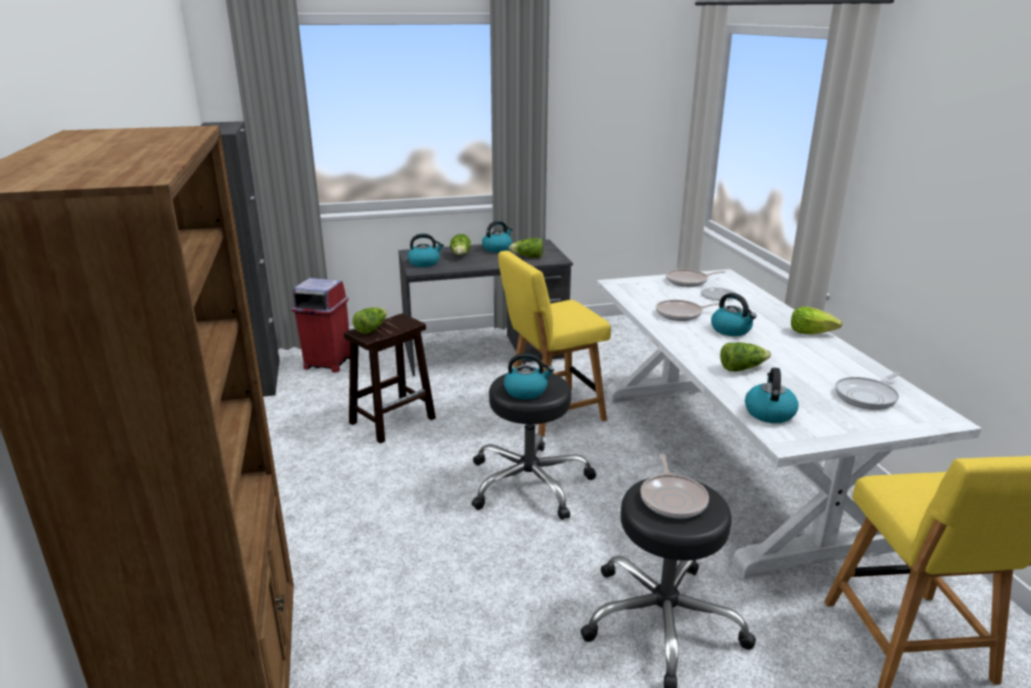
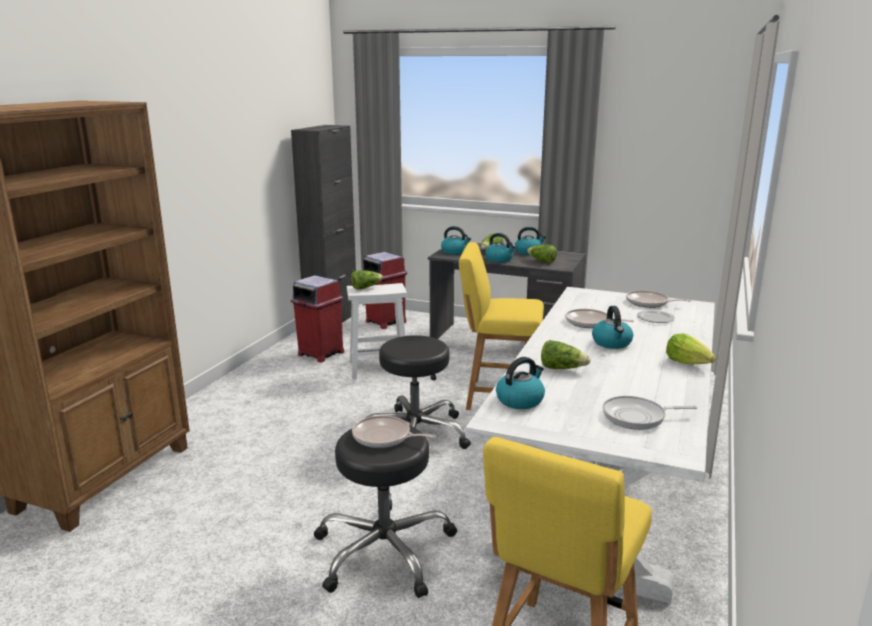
camera: 35 degrees right, 5 degrees down
(301, 424) = (320, 353): none -> red trash can
(393, 420) = (379, 367): brown stool -> white stool
(526, 391) = (405, 348): kettle -> kettle (499, 259)
(673, 498) = (384, 437): frying pan -> frying pan turned 75 degrees clockwise

